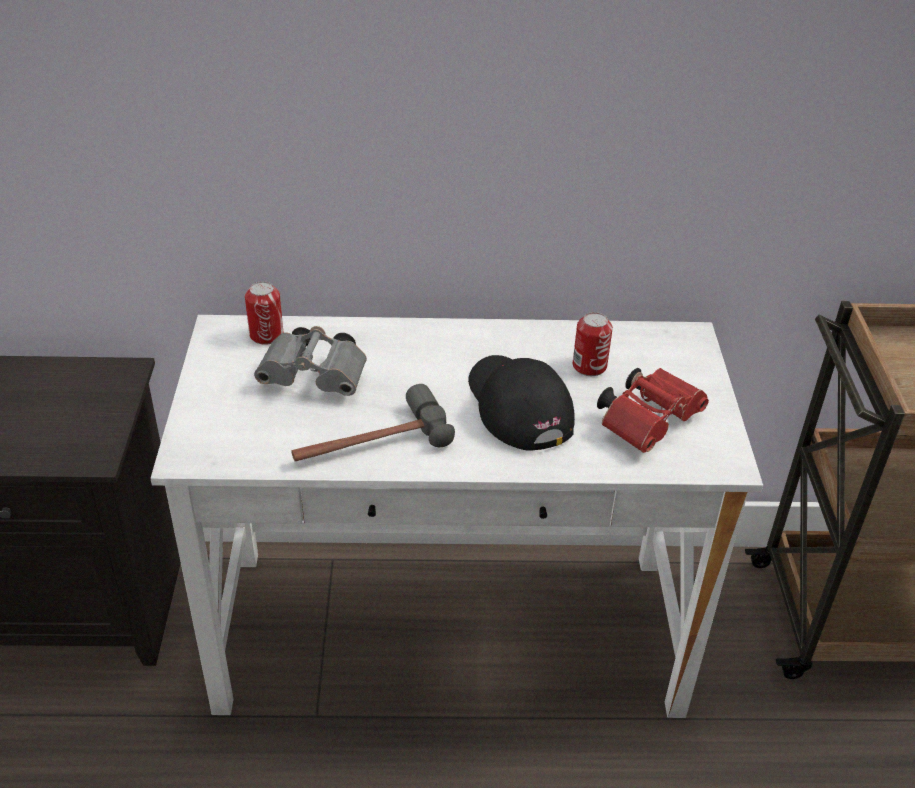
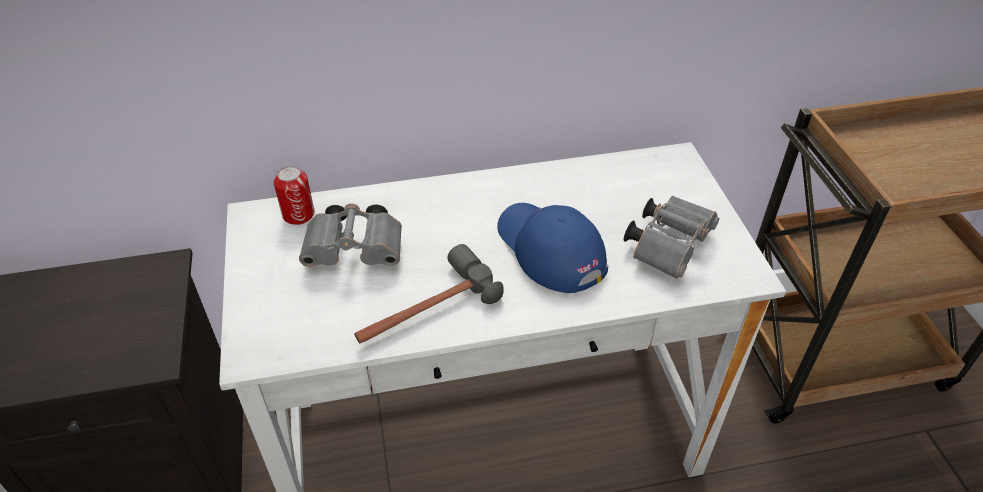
camera: 10 degrees left, 5 degrees up
(517, 406) = (549, 249): black cap -> blue cap
(589, 366) = (601, 200): can -> none
(649, 421) = (669, 245): red binoculars -> grey binoculars

